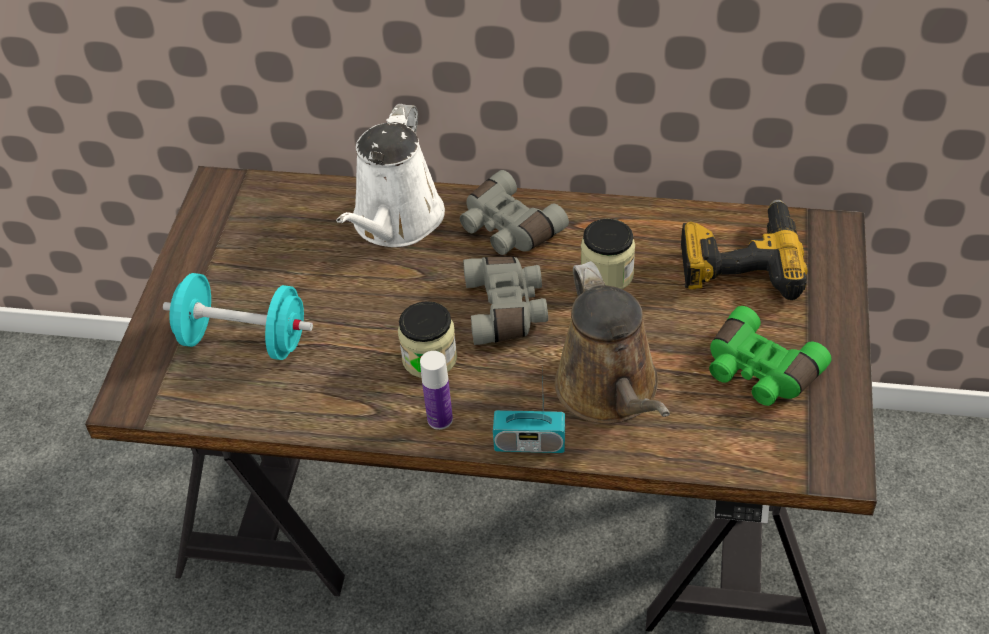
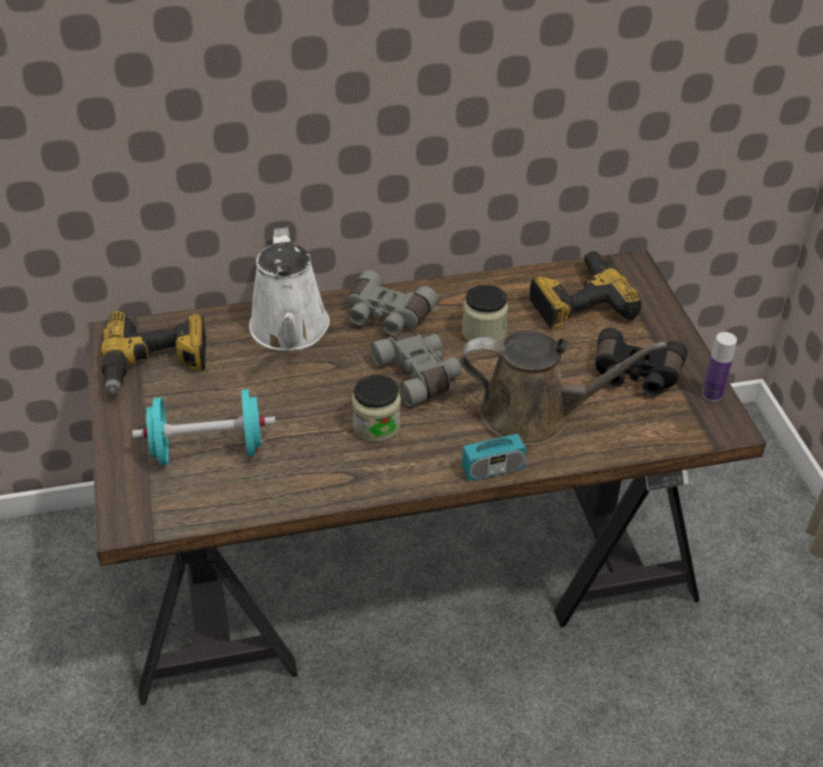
camera: 25 degrees left, 5 degrees down
(239, 230) = (155, 365): none -> power drill
(440, 419) = (410, 469): bottle -> bottle (711, 394)
(611, 392) = (534, 416): brown watering can -> brown watering can turned 45 degrees counterclockwise
(758, 372) = (635, 375): green binoculars -> black binoculars

